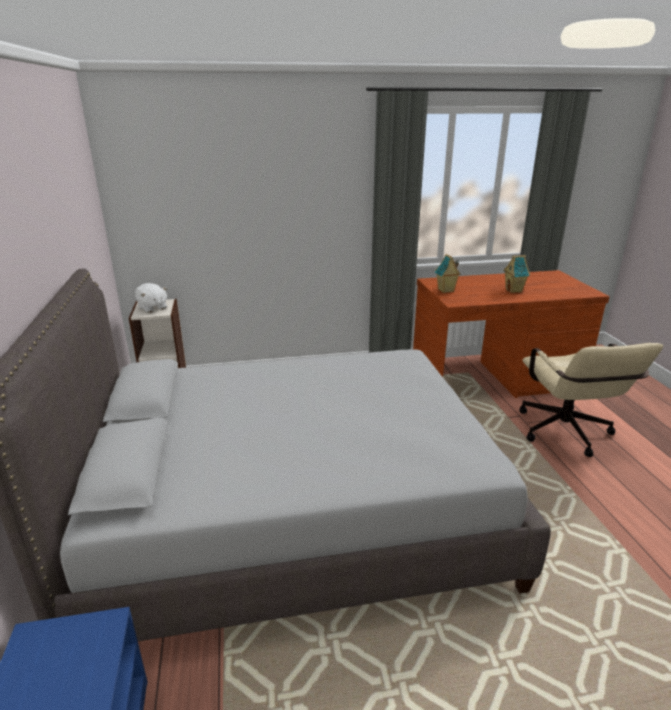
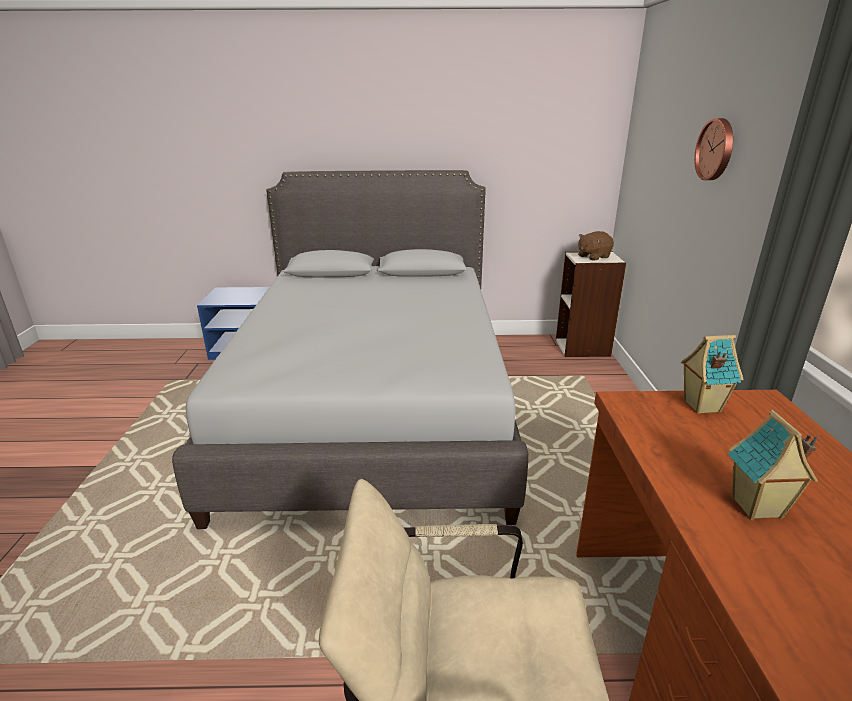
camera: 100 degrees right, 0 degrees up
(152, 308) = (593, 256): white plush toy -> brown plush toy
(279, 185) = (716, 149): none -> wall clock

